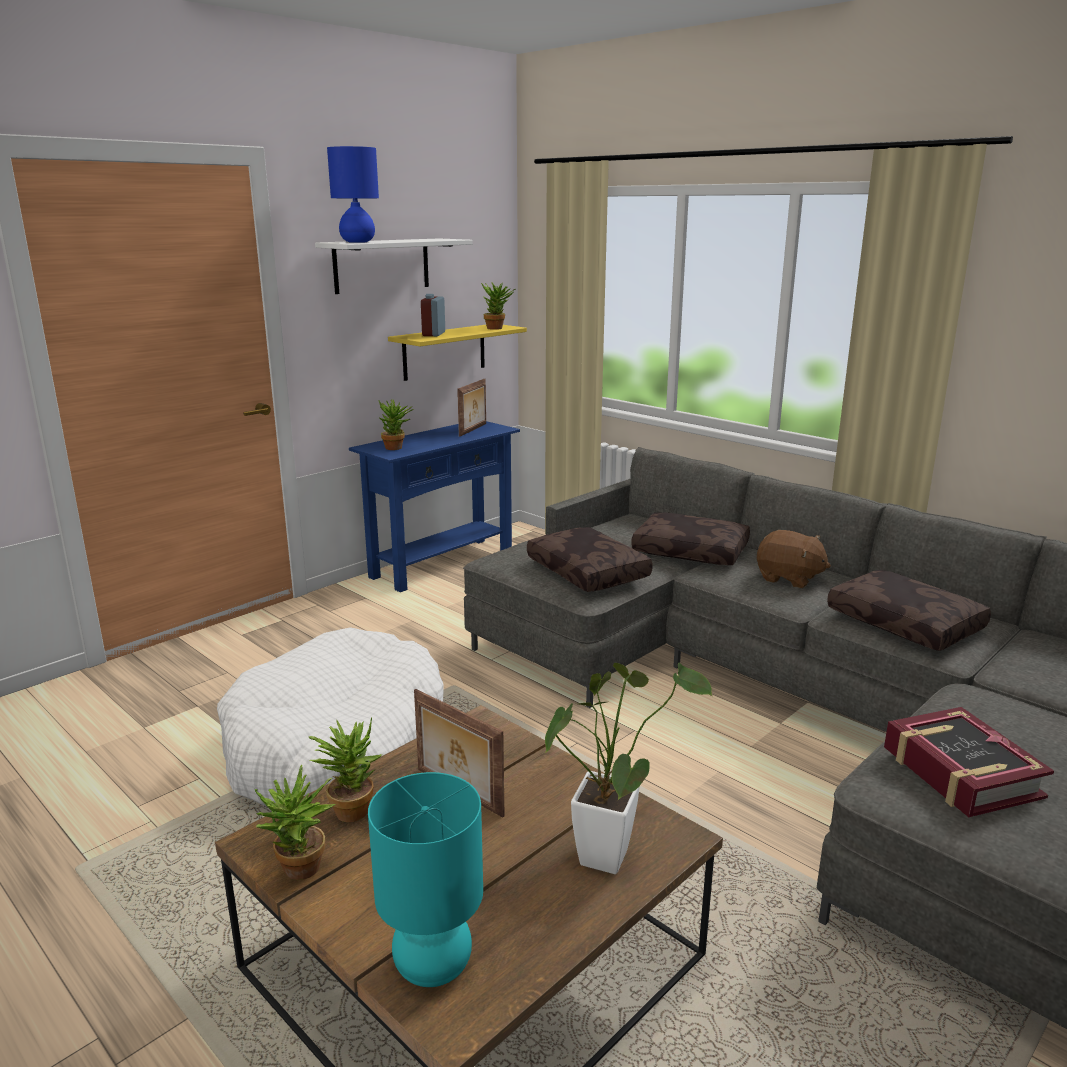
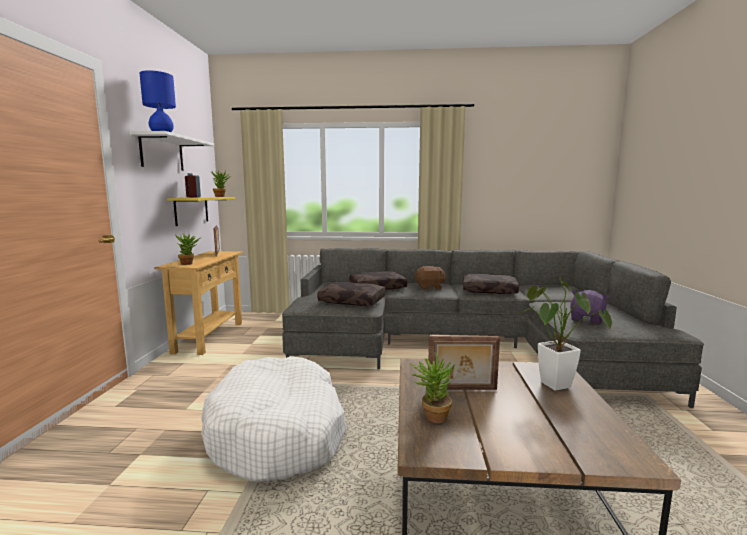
camera: 40 degrees left, 10 degrees down
(299, 873) = (470, 452): potted plant -> none
(433, 965) = (592, 449): turquoise table lamp -> none
(442, 564) = (209, 337): blue console table -> beige console table
(960, 772) = (587, 319): book -> purple plush toy

